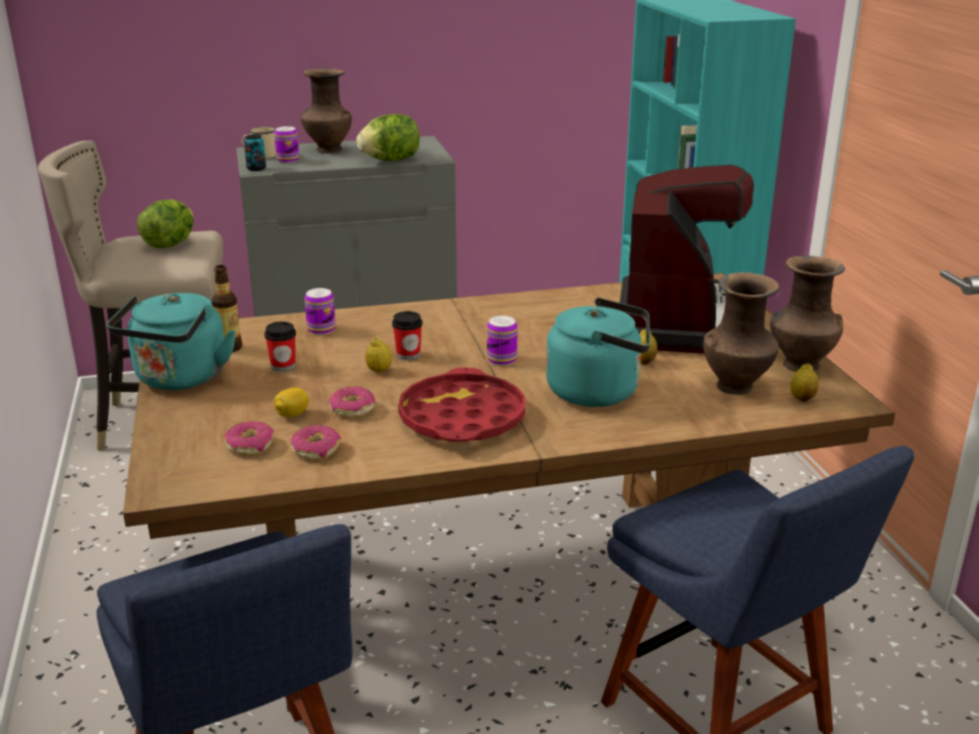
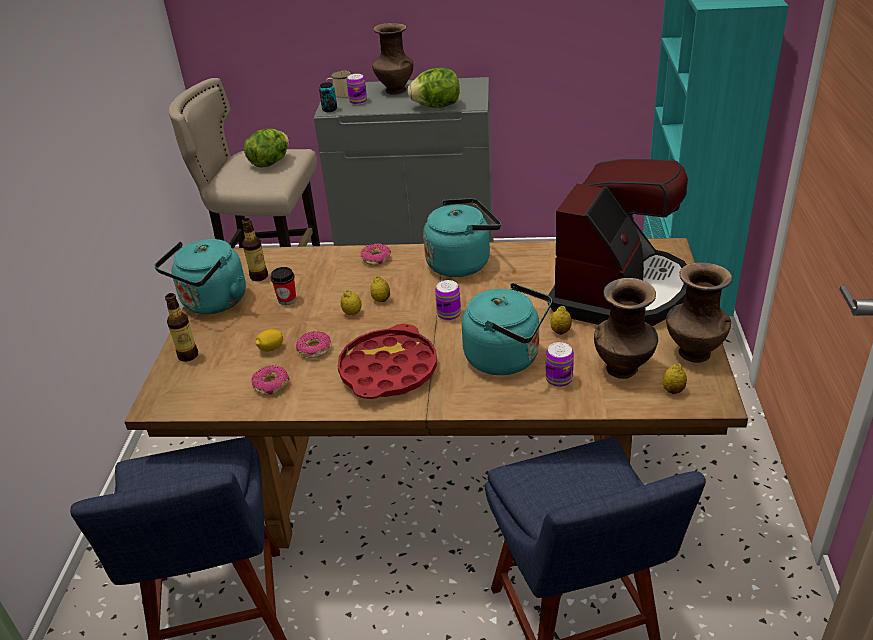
camera: 20 degrees right, 10 degrees up
(178, 434) = (188, 355): none -> bottle
(250, 445) = (230, 374): donut -> donut (376, 259)
(321, 329) = (331, 266): can -> can (559, 379)
(408, 355) = (381, 300): cup -> lemon
(485, 313) = (462, 262): none -> turquoise kettle

